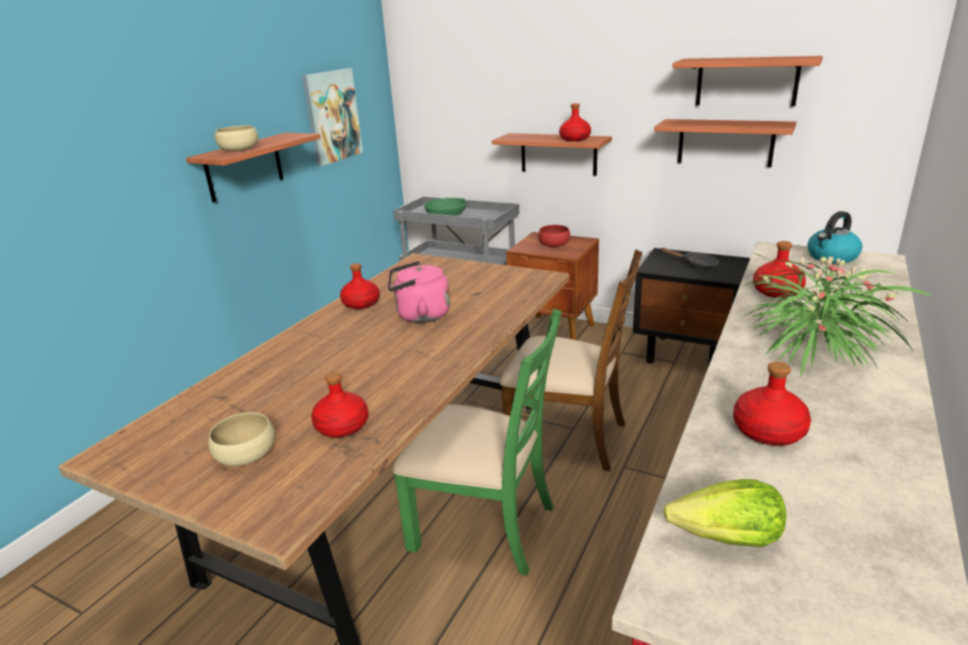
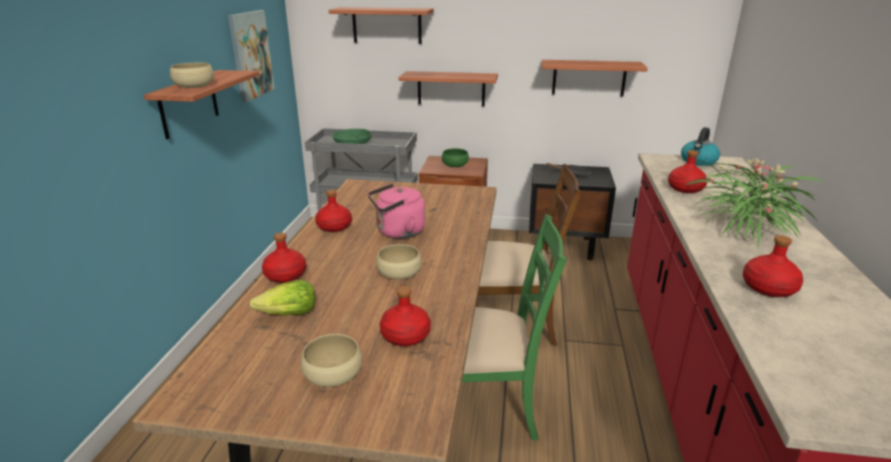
camera: 20 degrees left, 0 degrees up
(387, 359) = (399, 273): none -> beige bowl
(554, 244) = (455, 165): red bowl -> green bowl
(574, 139) = (470, 76): red bottle -> red bottle (285, 275)
(727, 539) = (810, 366): lettuce -> lettuce (288, 314)
(746, 81) = (605, 31): shelf -> shelf (387, 25)

